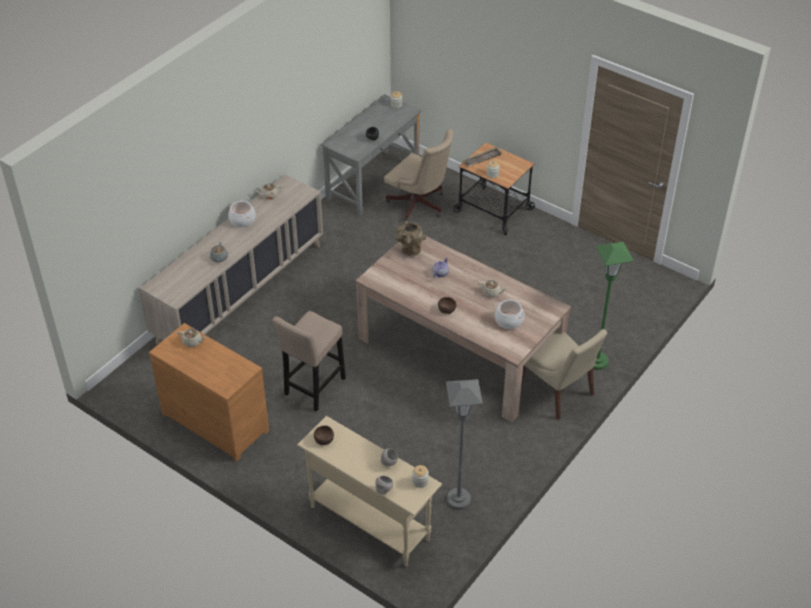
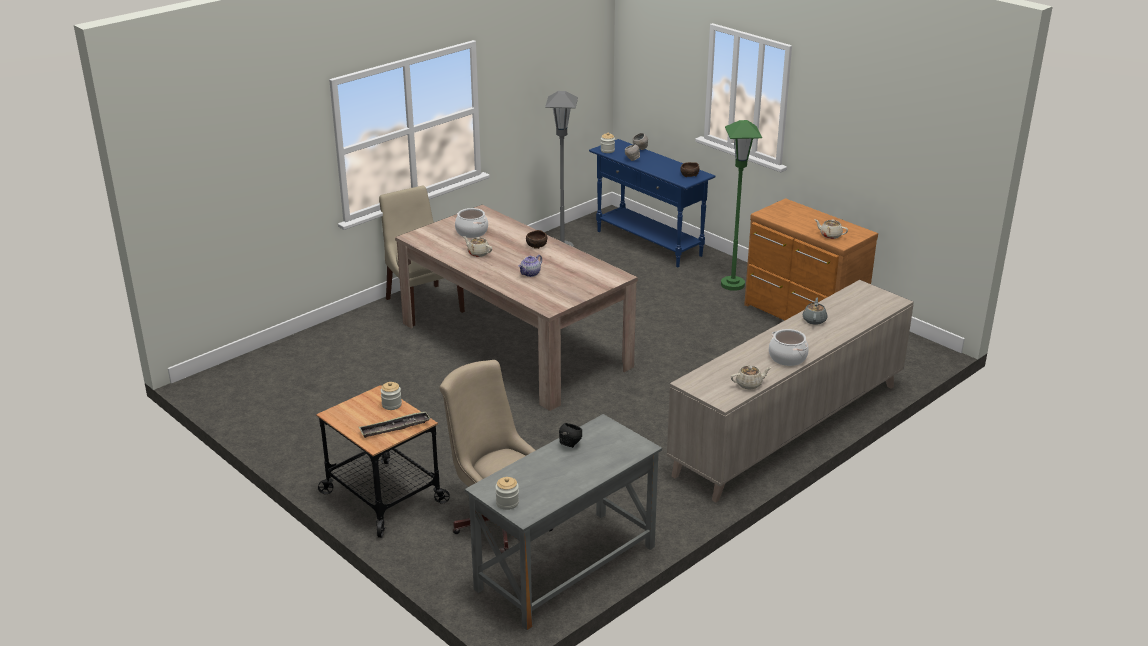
camera: 170 degrees left, 15 degrees down
(313, 389) = (694, 330): beige stool -> none
(369, 522) = (649, 244): beige console table -> blue console table
(409, 250) = (561, 297): brown vase -> none
(597, 362) = (362, 322): green floor lamp -> green floor lamp (732, 284)

